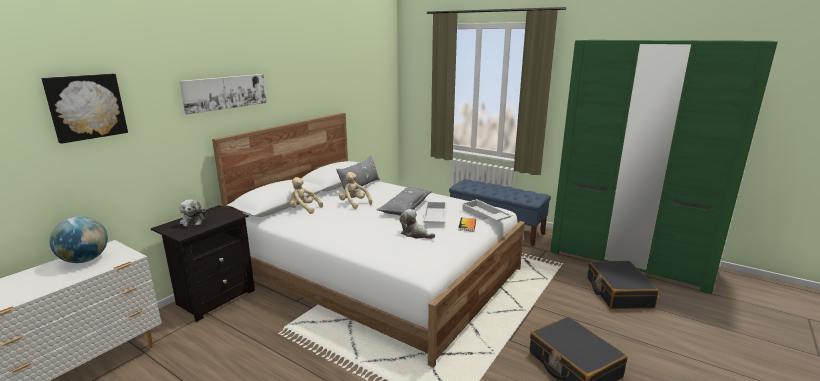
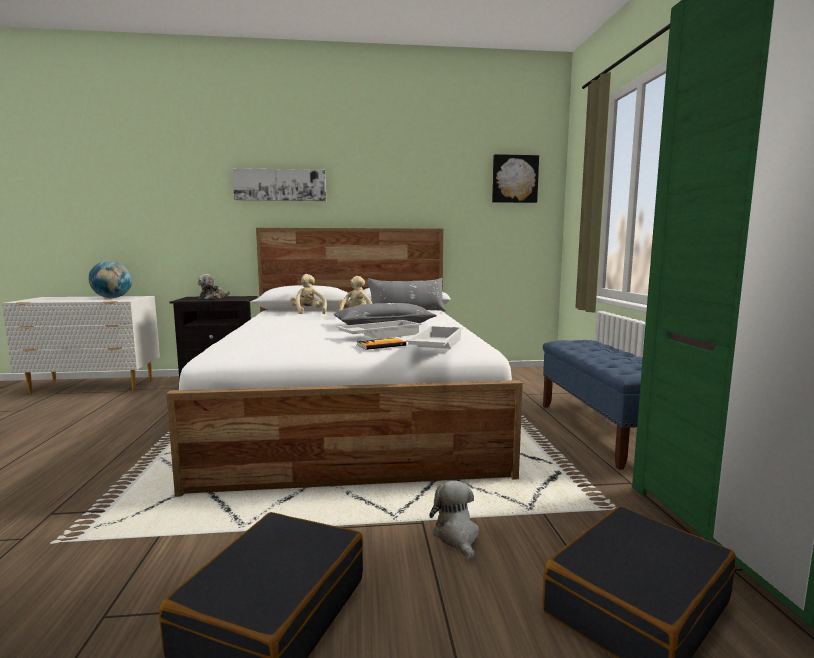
camera: 50 degrees right, 10 degrees down
(86, 107) = (152, 182): picture -> picture (514, 179)
(415, 234) = (304, 336): plush toy -> plush toy (457, 536)

